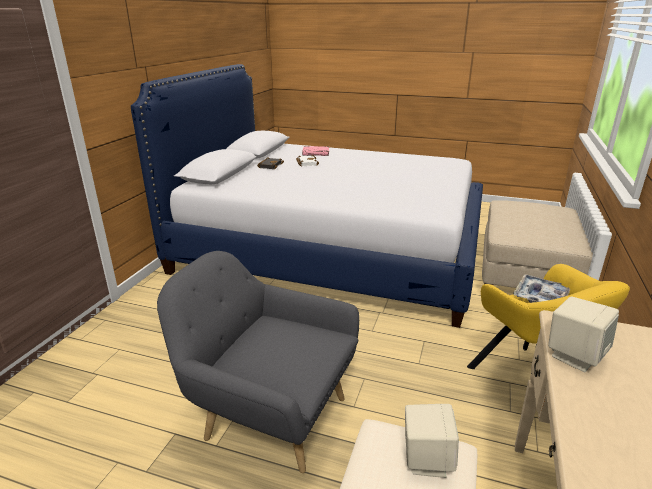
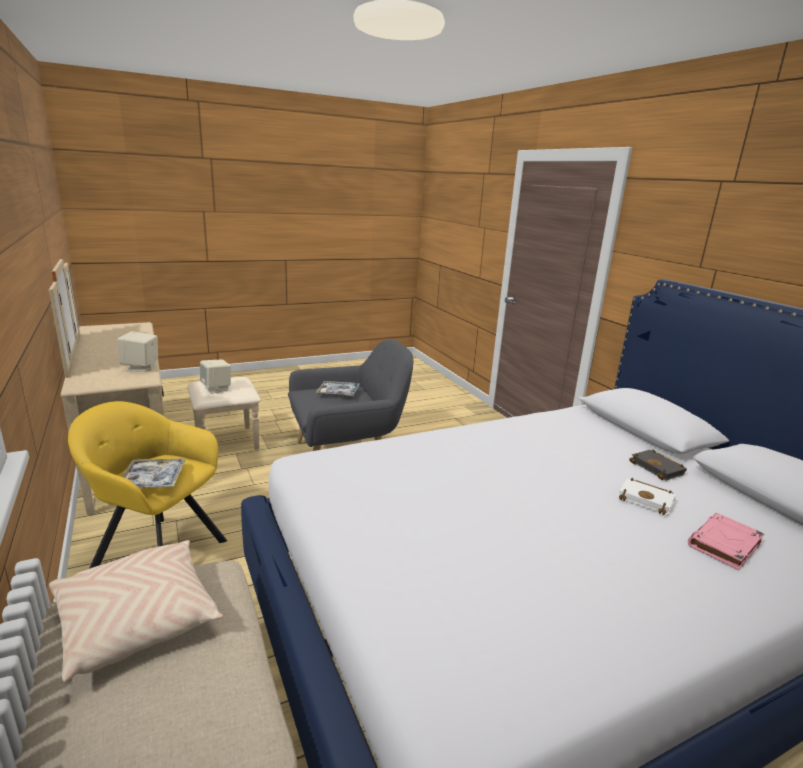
camera: 135 degrees right, 5 degrees down
(270, 351) = (338, 393): none -> tray
(544, 230) = (138, 620): none -> beige pillow

